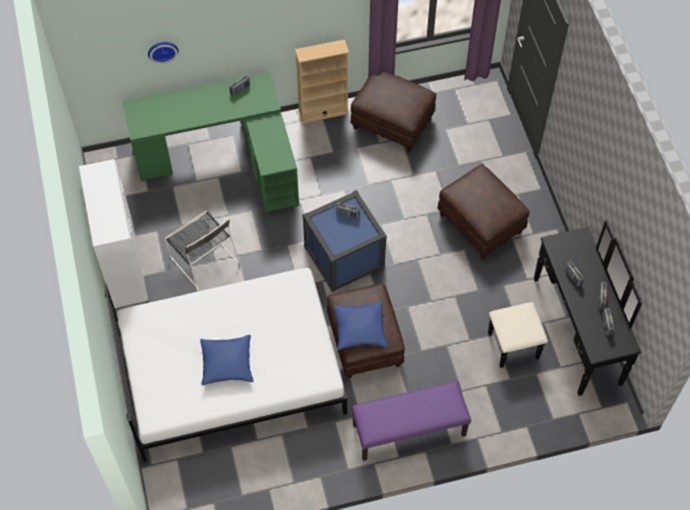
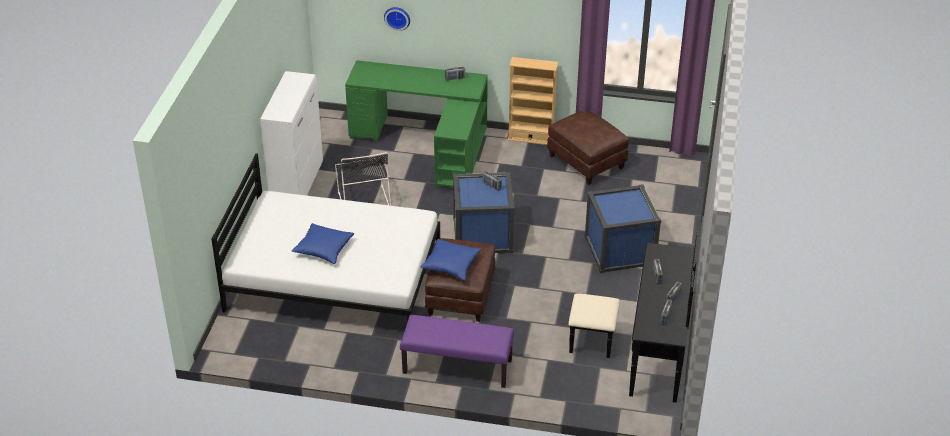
camera: 25 degrees right, 20 degrees down
(481, 223) = (620, 250): brown ottoman -> blue storage box

